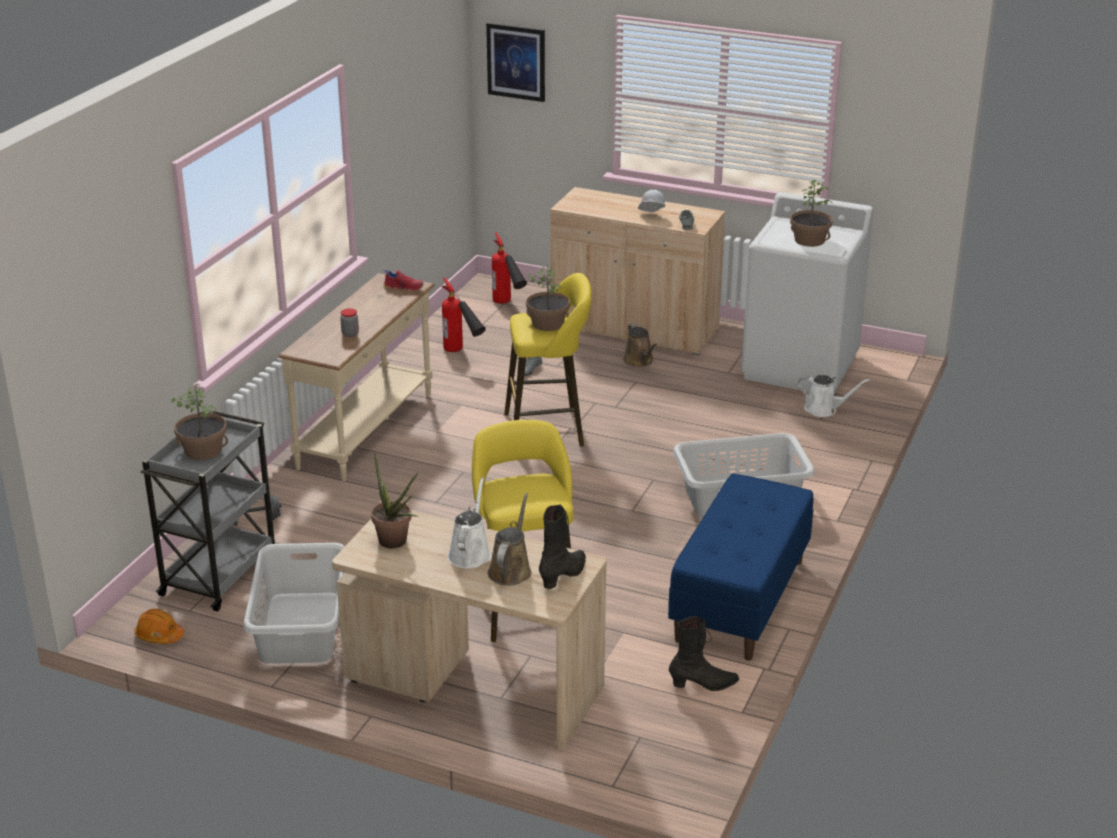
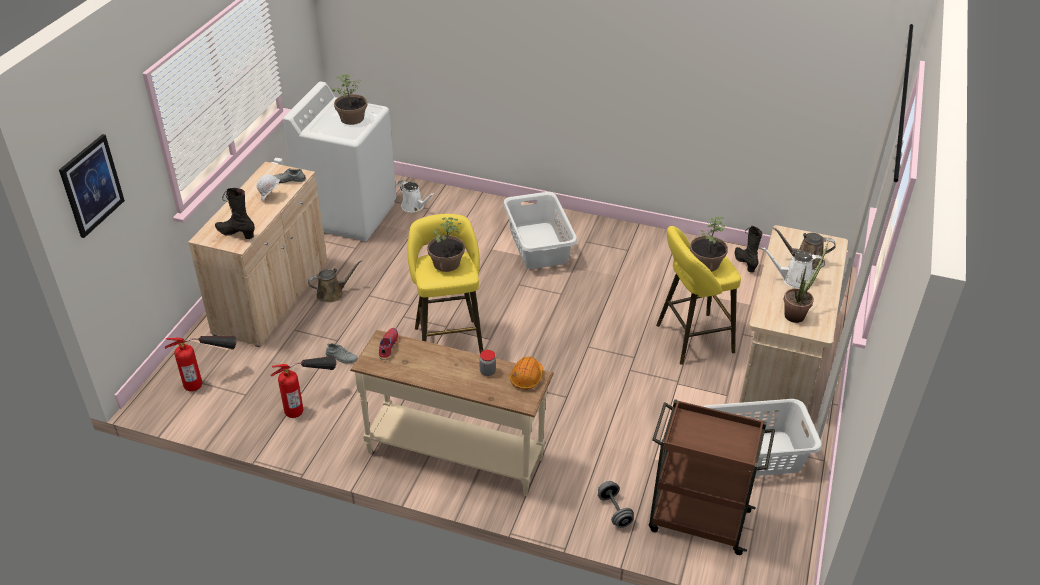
camera: 95 degrees left, 10 degrees up
(159, 635) = (791, 542): orange hard hat -> orange hard hat (526, 378)
(203, 450) = (713, 437): potted plant -> potted plant (705, 263)
(219, 573) = (697, 520): grey cart -> brown cart
(564, 575) = (801, 240): black boot -> black boot (236, 233)
(741, 600) = (656, 248): blue bench -> none
(824, 409) = (414, 206): white watering can -> white watering can turned 120 degrees clockwise

